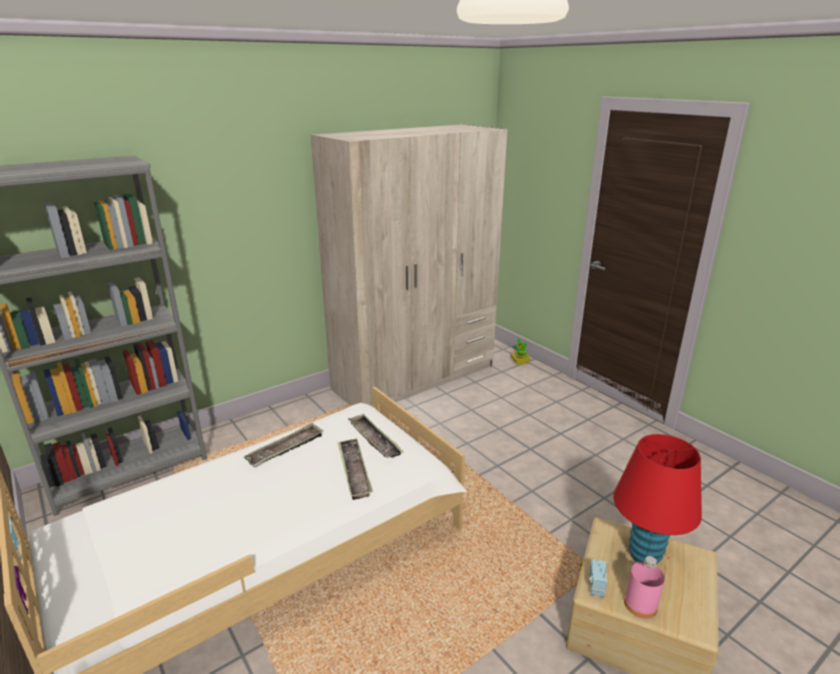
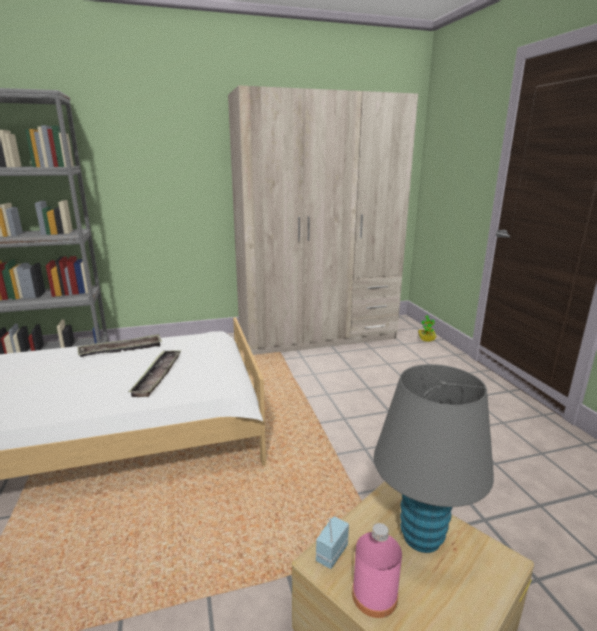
camera: 20 degrees right, 5 degrees down
(374, 439) = (201, 356): tray -> none
(644, 556) = (422, 537): red table lamp -> grey table lamp

